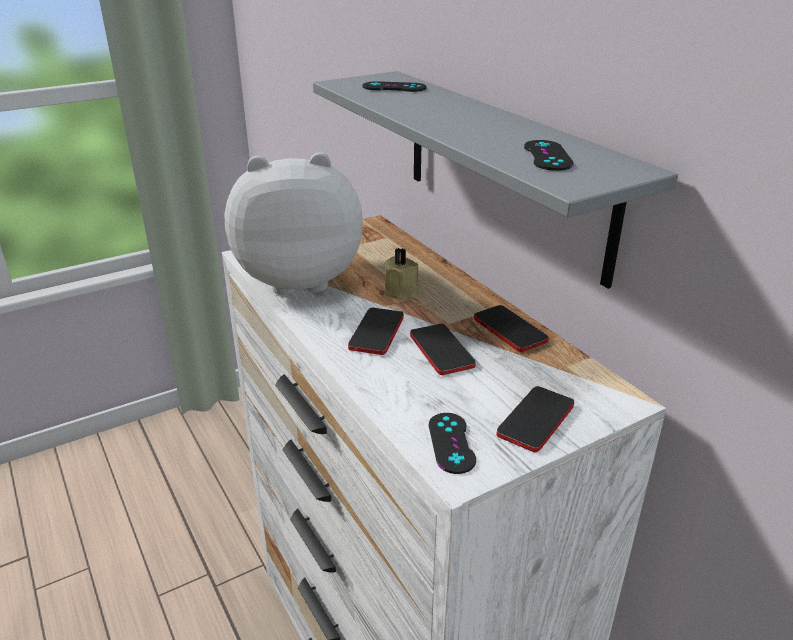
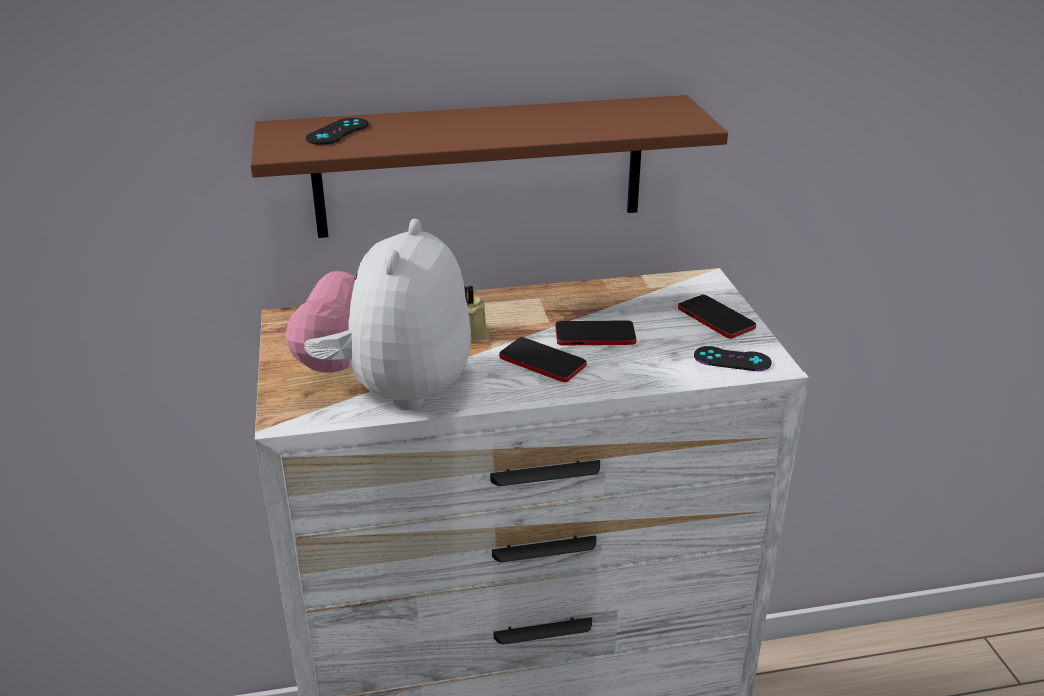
camera: 70 degrees left, 0 degrees up
(502, 170) = (480, 167): grey shelf -> brown shelf
(510, 329) = (579, 296): phone -> none
(547, 156) = (624, 118): black game controller -> none

